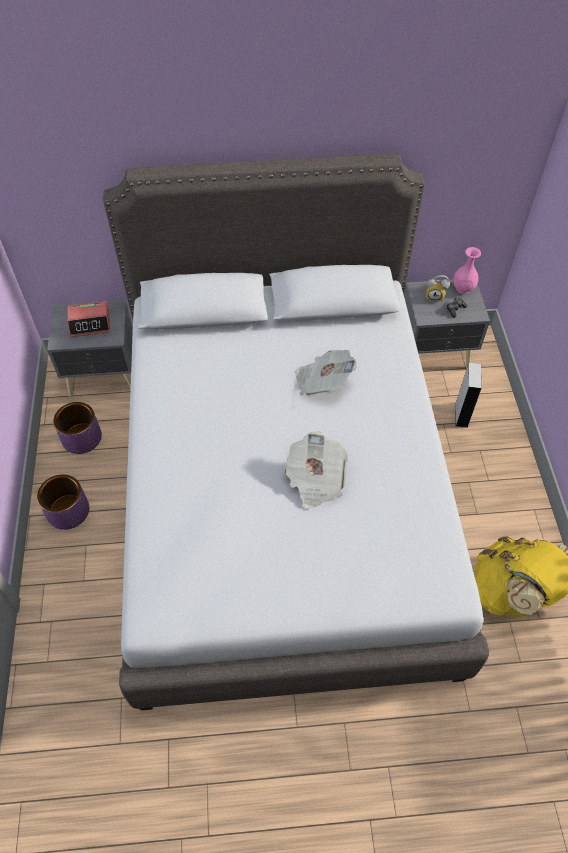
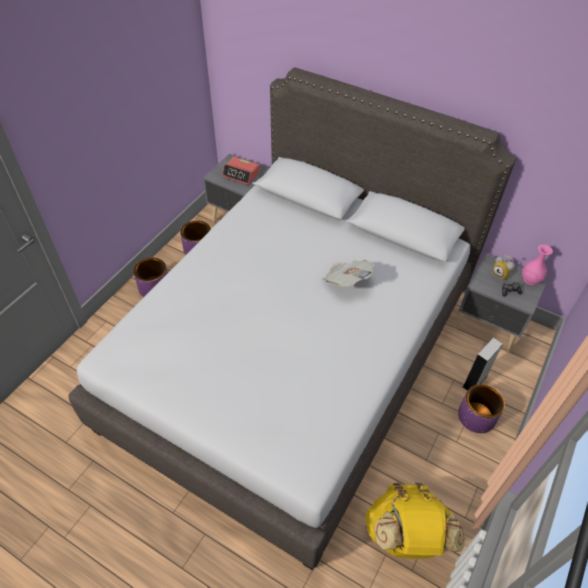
camera: 35 degrees right, 5 degrees down
(315, 480) = (283, 340): newspaper -> none
(486, 446) = (476, 416): none -> purple planter

